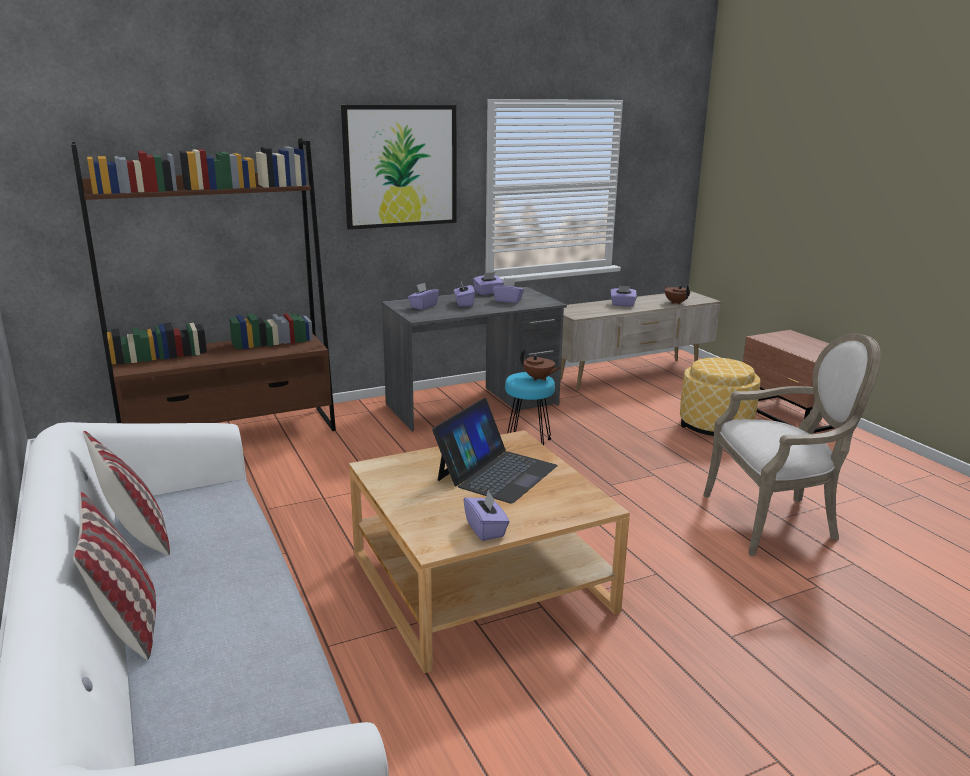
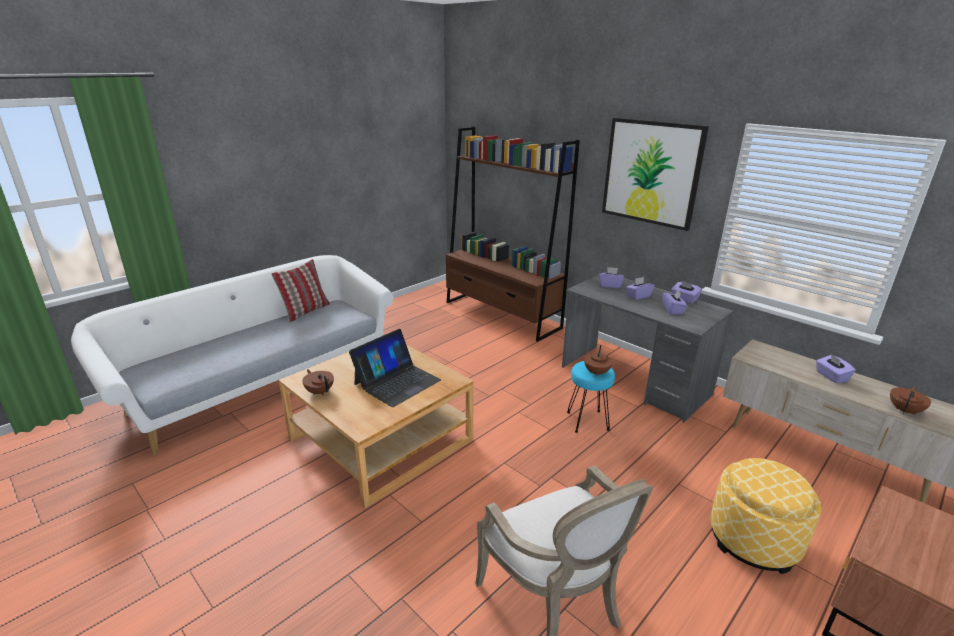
camera: 70 degrees right, 5 degrees up
(127, 623) = (236, 330): pillow -> none
(486, 529) = (320, 391): purple tissue box -> brown teapot
(496, 472) = (397, 382): laptop -> laptop turned 60 degrees counterclockwise

